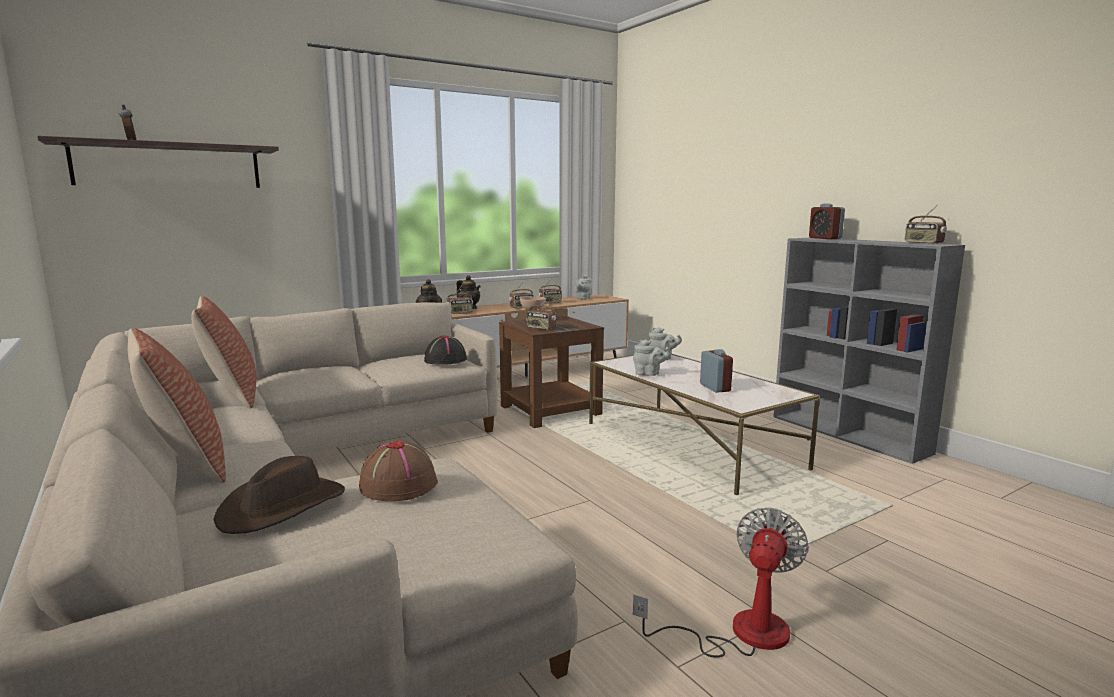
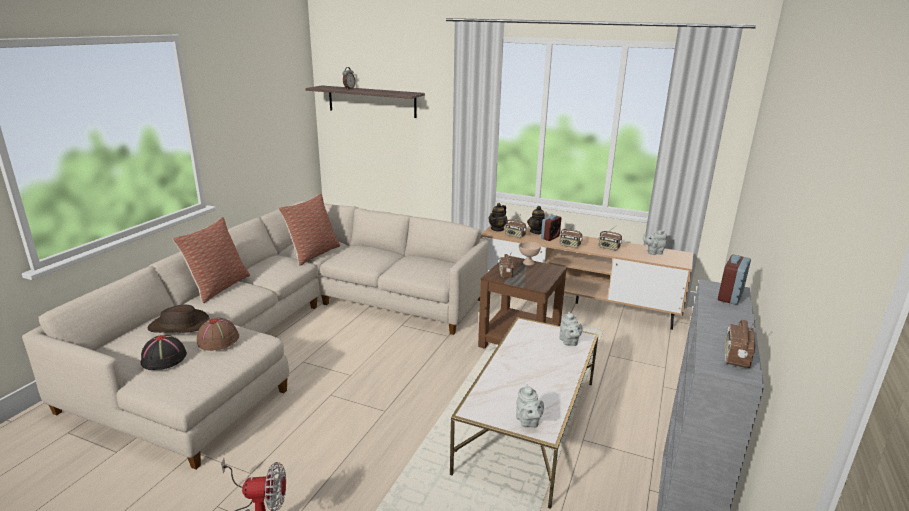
camera: 55 degrees right, 10 degrees up
(445, 360) = (435, 272): black hat -> black hat (164, 359)
(649, 374) = (513, 349): grey teapot -> grey teapot (528, 422)
(715, 388) = (511, 387): alarm clock -> alarm clock (550, 237)

